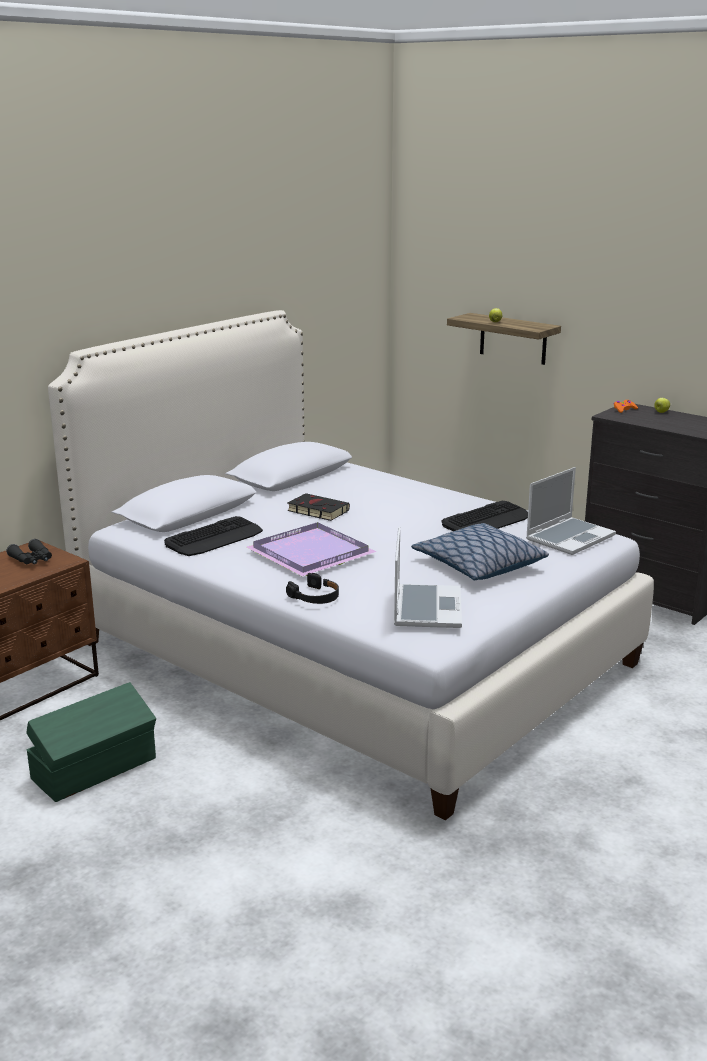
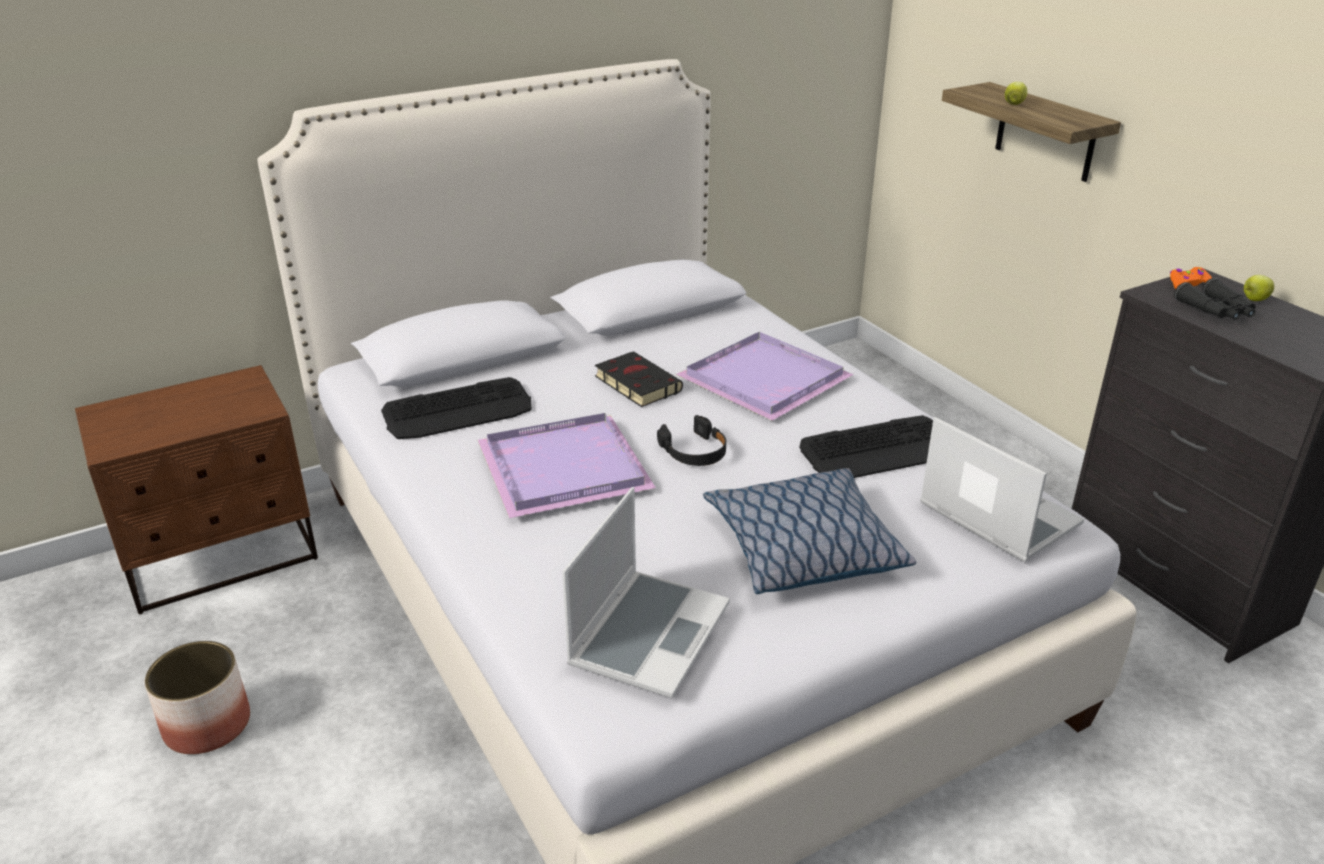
camera: 20 degrees right, 10 degrees up
(32, 560) = (224, 400): black binoculars -> black binoculars (1216, 311)
(96, 769) = (208, 724): green storage box -> planter
(315, 597) = (504, 563): black headphones -> black headphones (694, 451)
(393, 498) = (764, 378): none -> purple tray
(570, 537) = (995, 515): laptop -> laptop turned 105 degrees counterclockwise

